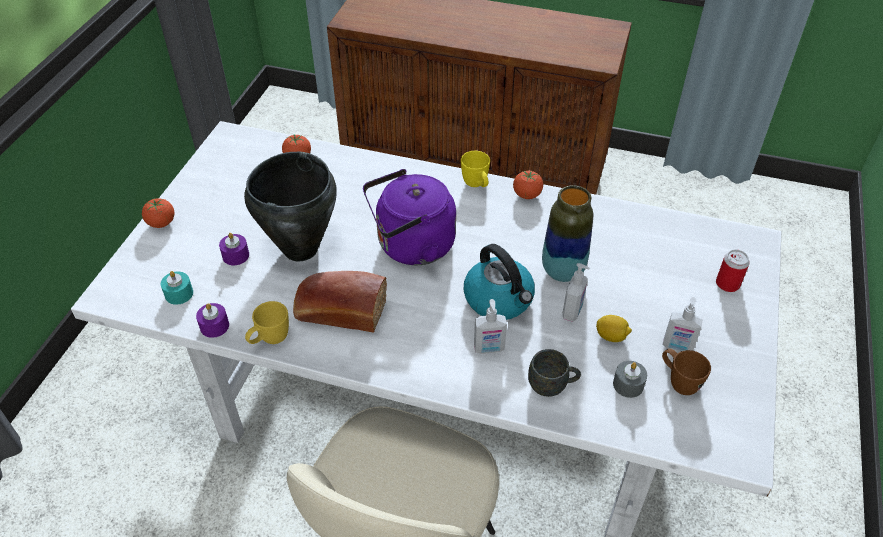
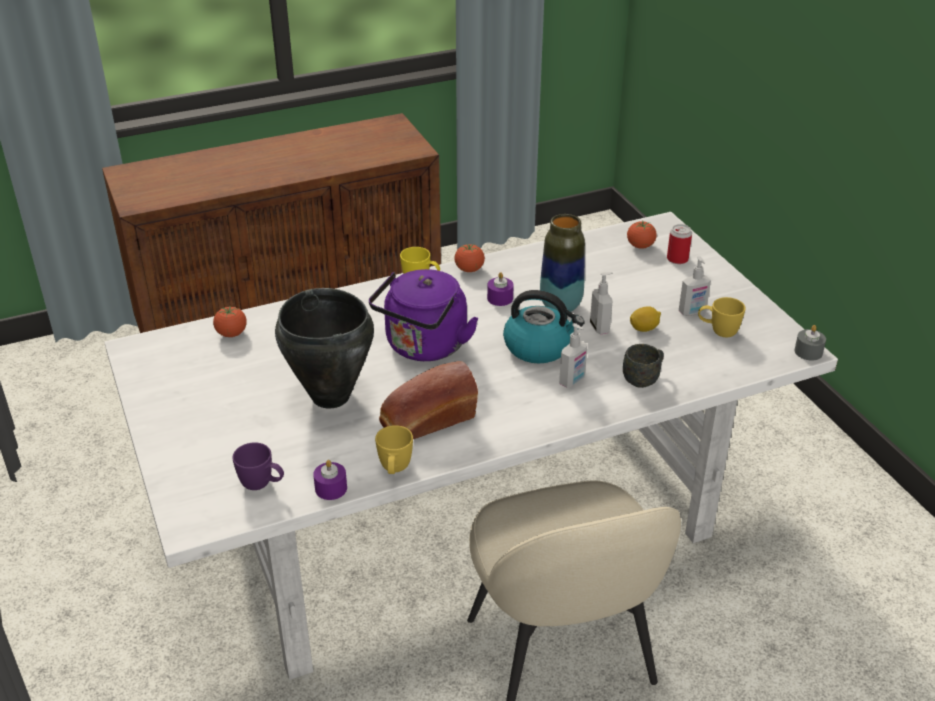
camera: 40 degrees left, 10 degrees down
(161, 223) = (164, 445): tomato -> tomato (640, 246)
(179, 294) = (262, 485): turquoise candle -> purple mug
(235, 255) = (276, 431): purple candle -> purple candle (500, 298)
(628, 385) = (690, 351): grey candle -> grey candle (808, 352)
(678, 382) = (718, 332): brown mug -> yellow mug

